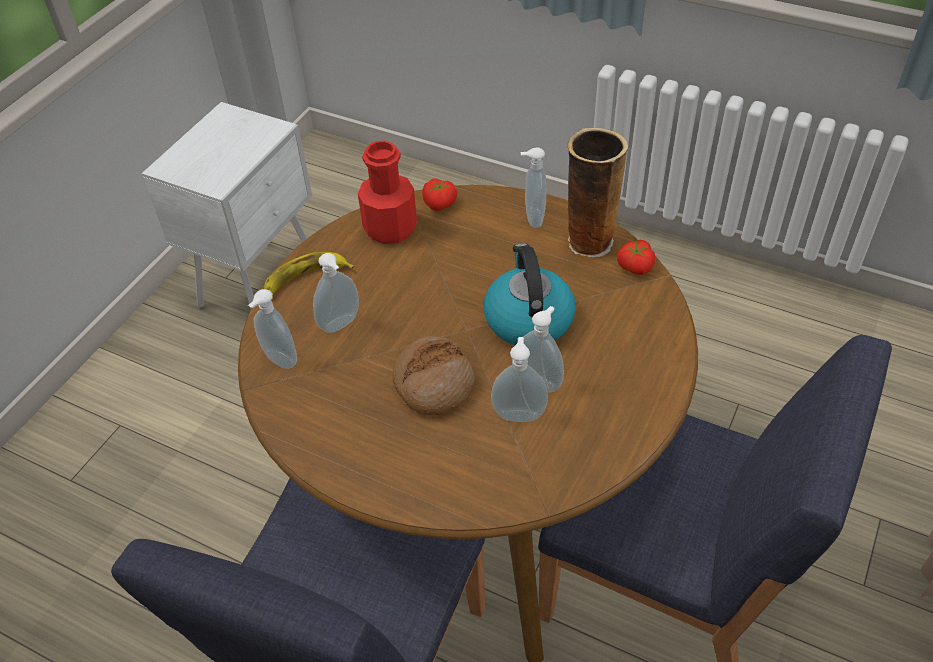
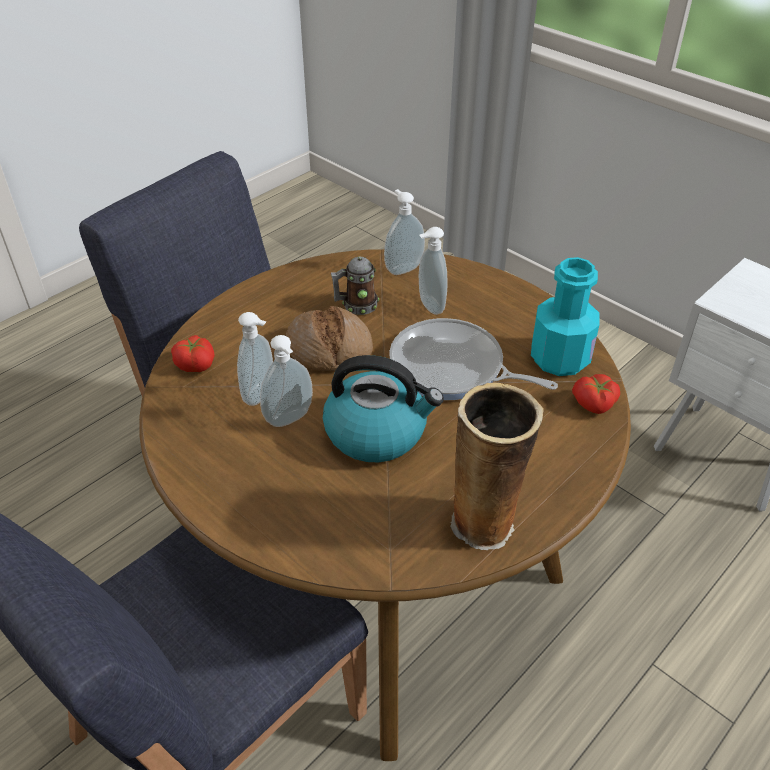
camera: 105 degrees right, 5 degrees down
(305, 278) = (501, 293): banana -> none
(357, 382) = (356, 305): none -> mug
(390, 228) = (559, 358): red bottle -> turquoise bottle
(429, 290) = (452, 369): none -> frying pan
(532, 218) = (544, 480): soap dispenser -> none
(634, 266) = (420, 555): tomato -> tomato (196, 364)

